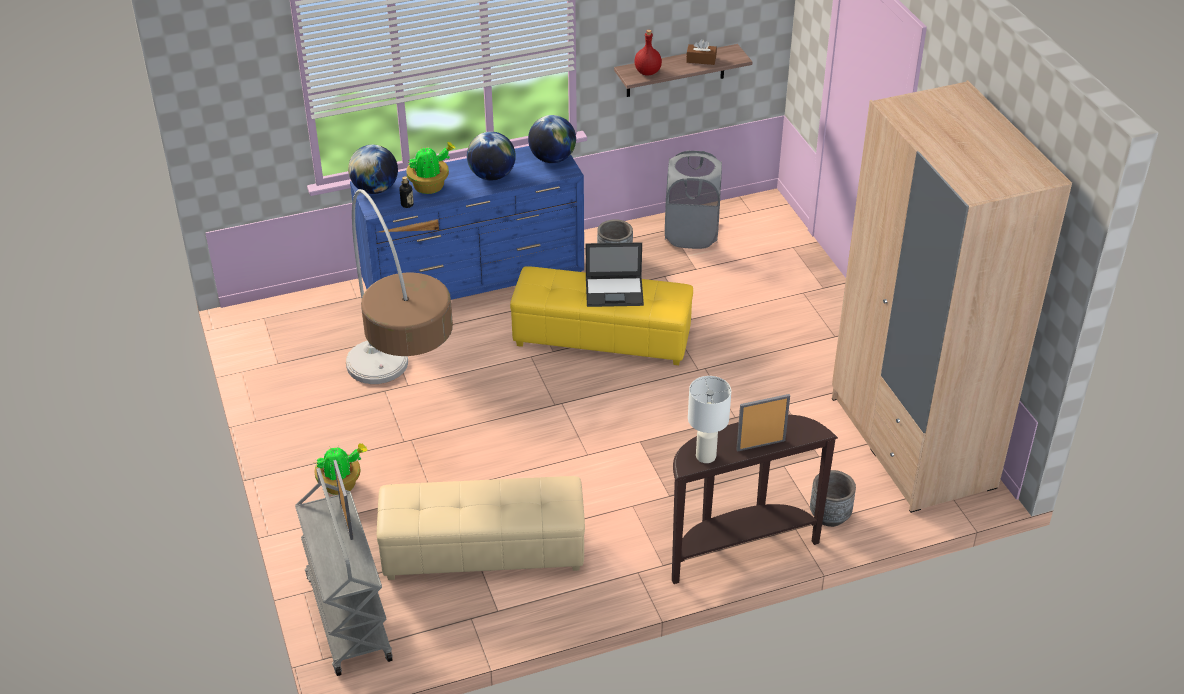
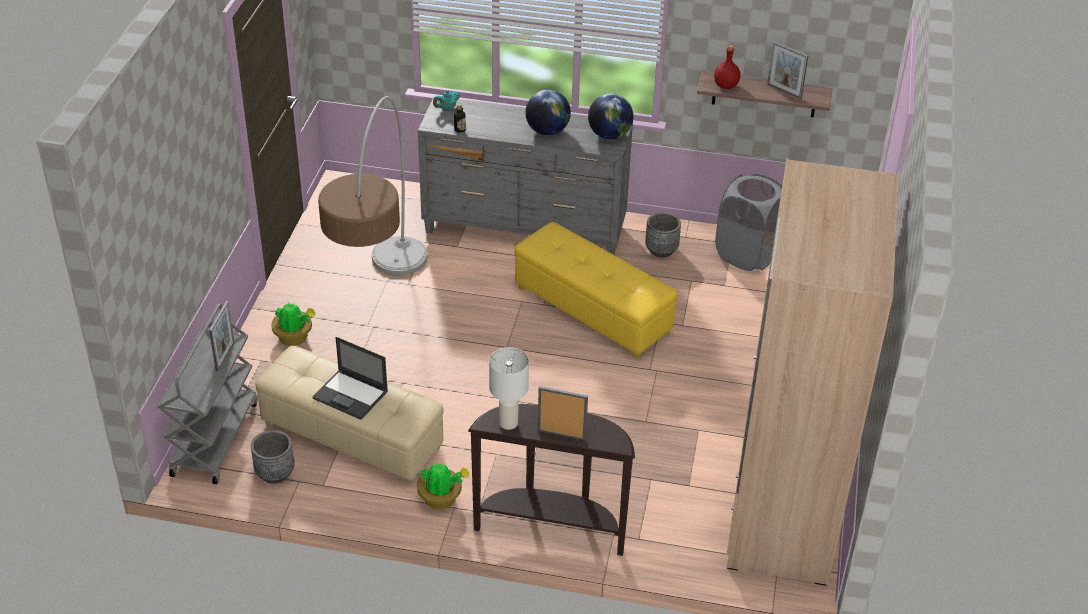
camera: 30 degrees right, 0 degrees up
(375, 189) = (447, 108): globe -> turquoise teapot
(430, 186) = (491, 122): potted plant -> potted plant (441, 499)
(475, 290) = (525, 230): blue dresser -> grey dresser
(615, 291) = (606, 271): laptop -> laptop (351, 395)
(701, 60) = (784, 91): brown tissue box -> picture frame
(829, 516) = (652, 538): grey planter -> grey planter (275, 473)

